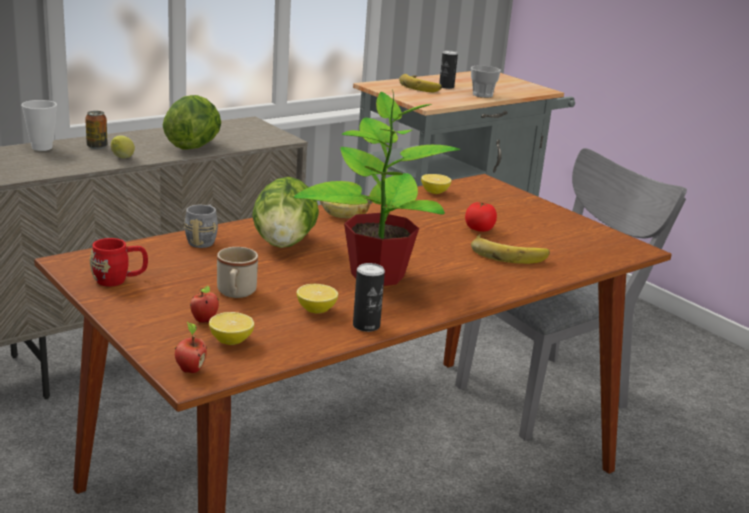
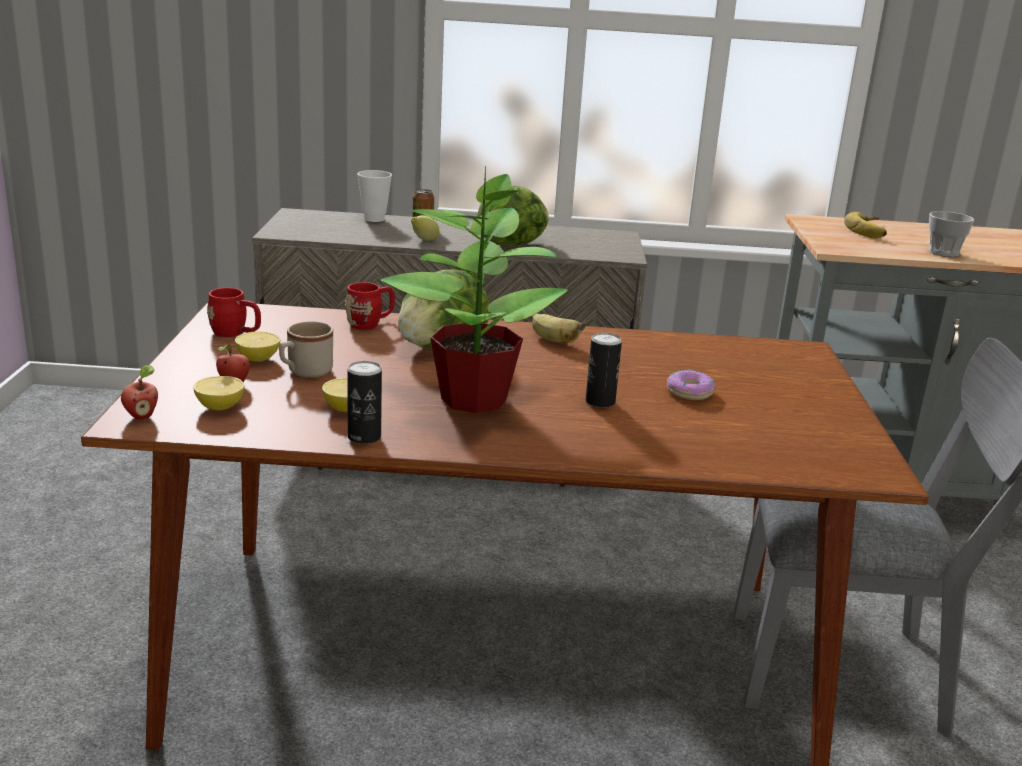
camera: 40 degrees right, 0 degrees up
(203, 240) = (371, 323): grey mug -> red mug
(435, 192) = (714, 344): lemon -> lemon (258, 359)
(446, 87) = (907, 236): can -> can (600, 402)
(479, 229) = (690, 392): tomato -> donut
(508, 253) = (676, 425): banana -> none

